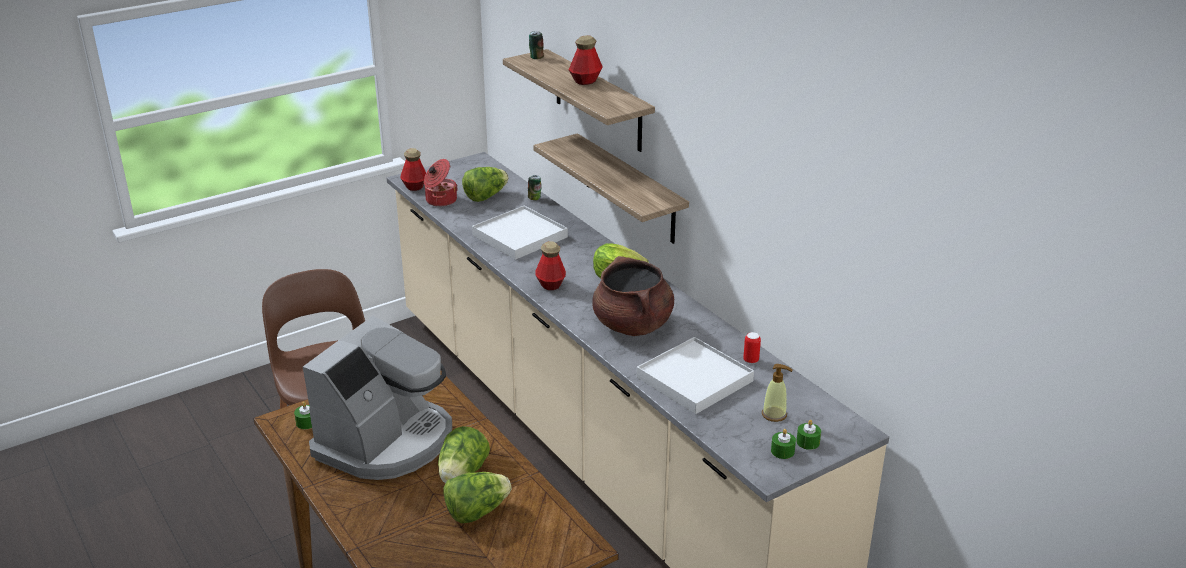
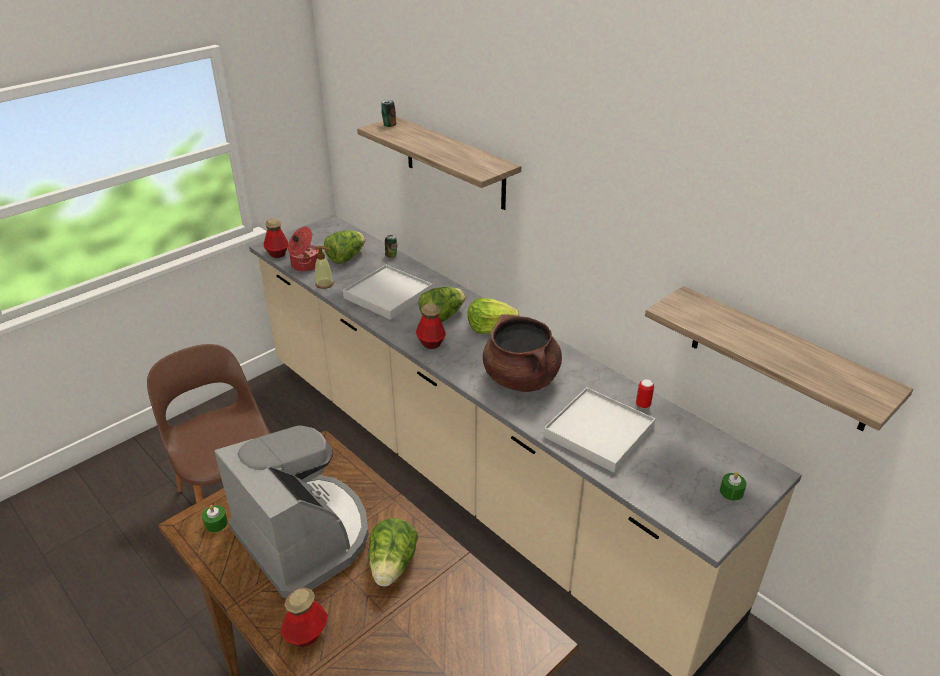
camera: 10 degrees left, 5 degrees up
(386, 441) = (304, 536): coffee machine -> coffee machine turned 60 degrees counterclockwise
(477, 512) = (419, 613): lettuce -> lettuce (442, 316)
(585, 81) = (445, 145): bottle -> bottle (306, 634)
(629, 189) = (491, 244): shelf -> shelf (779, 359)
(774, 414) = (687, 463): soap dispenser -> soap dispenser (324, 284)
(782, 451) = (712, 506): green candle -> none

